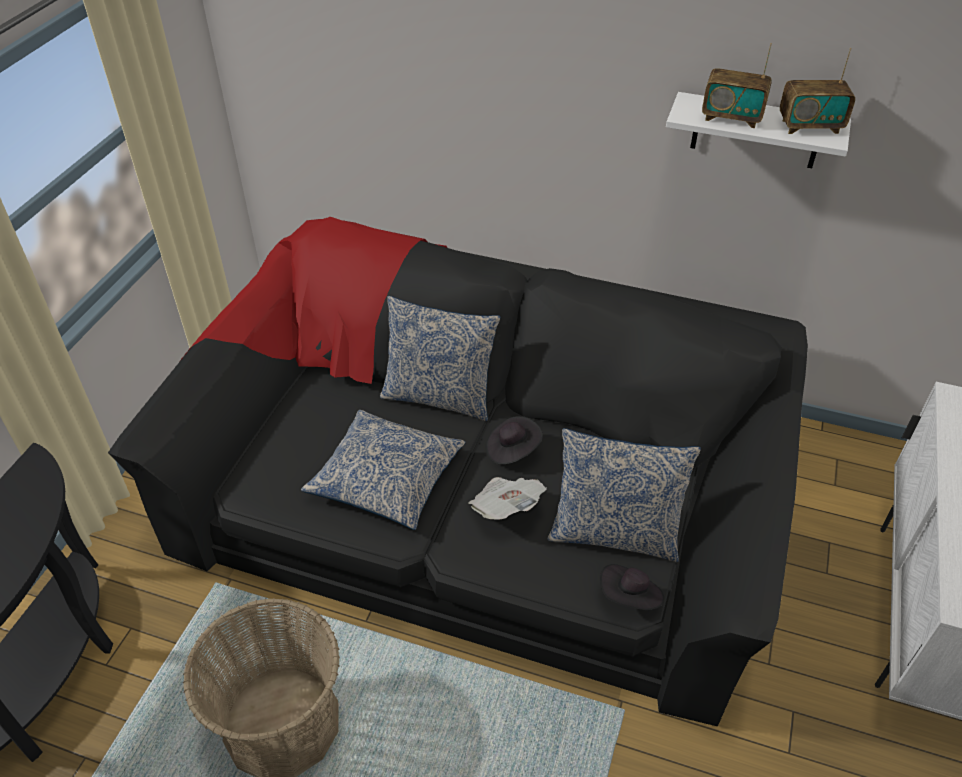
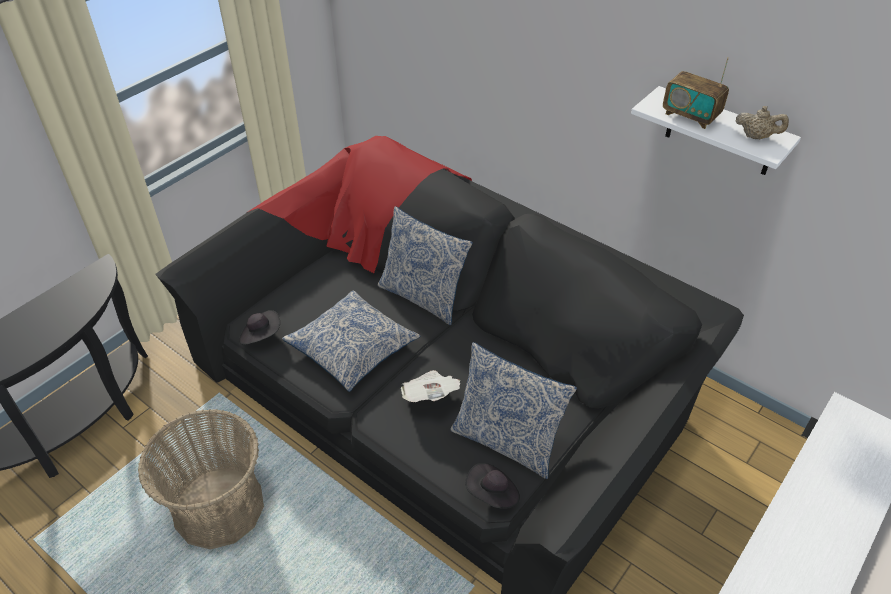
camera: 20 degrees right, 0 degrees up
(512, 450) = (457, 352): black hat -> black hat (261, 336)
(810, 126) = (756, 137): radio -> beige teapot

